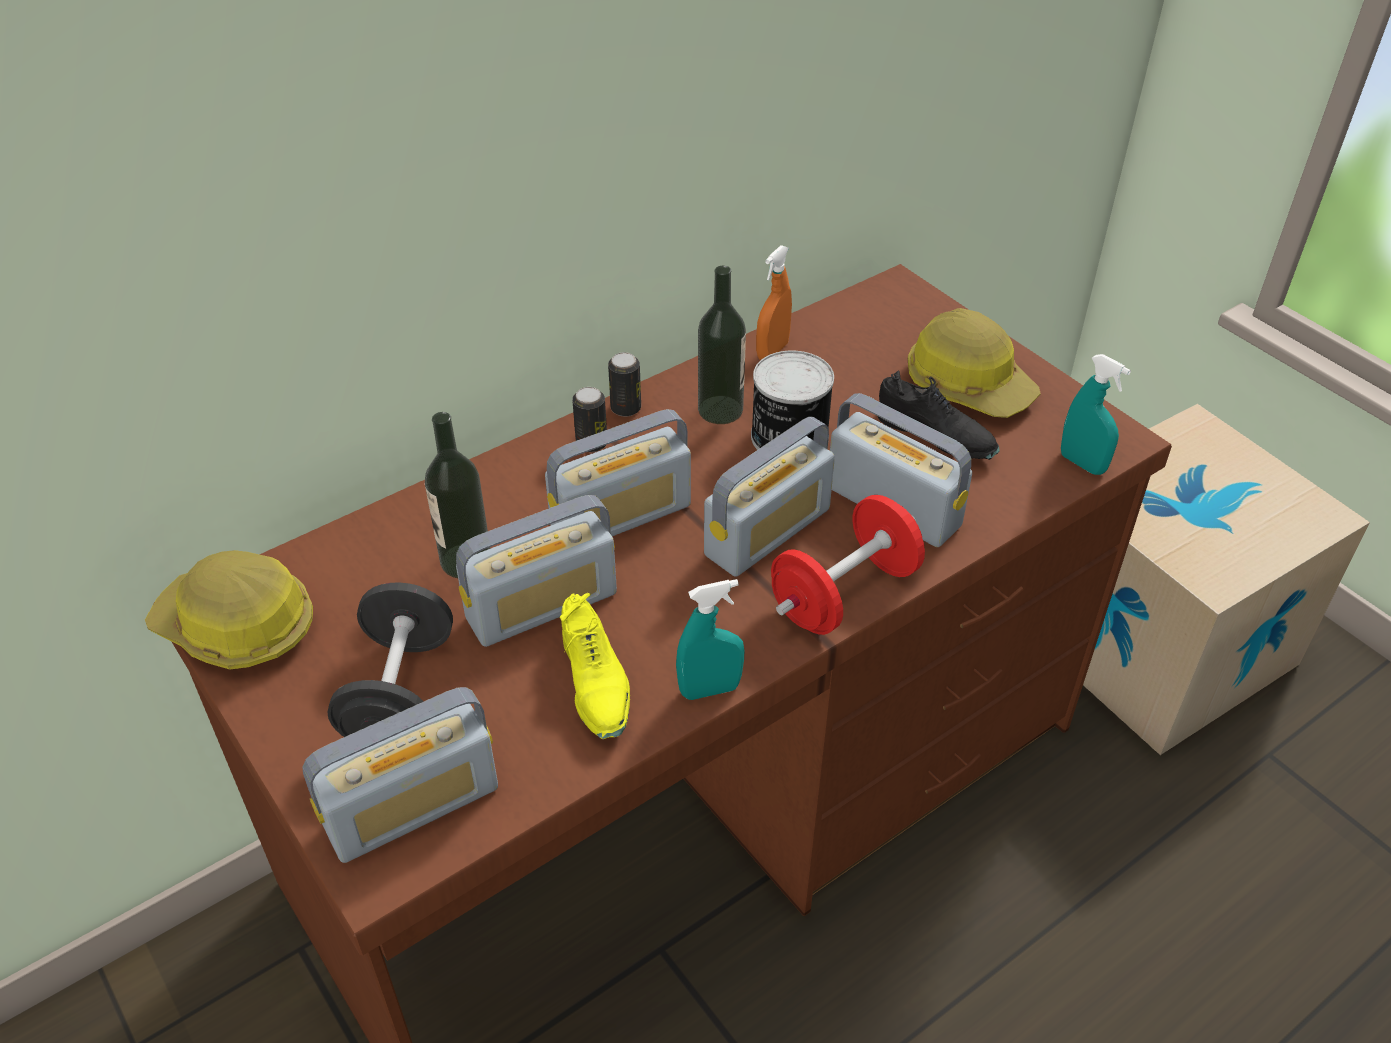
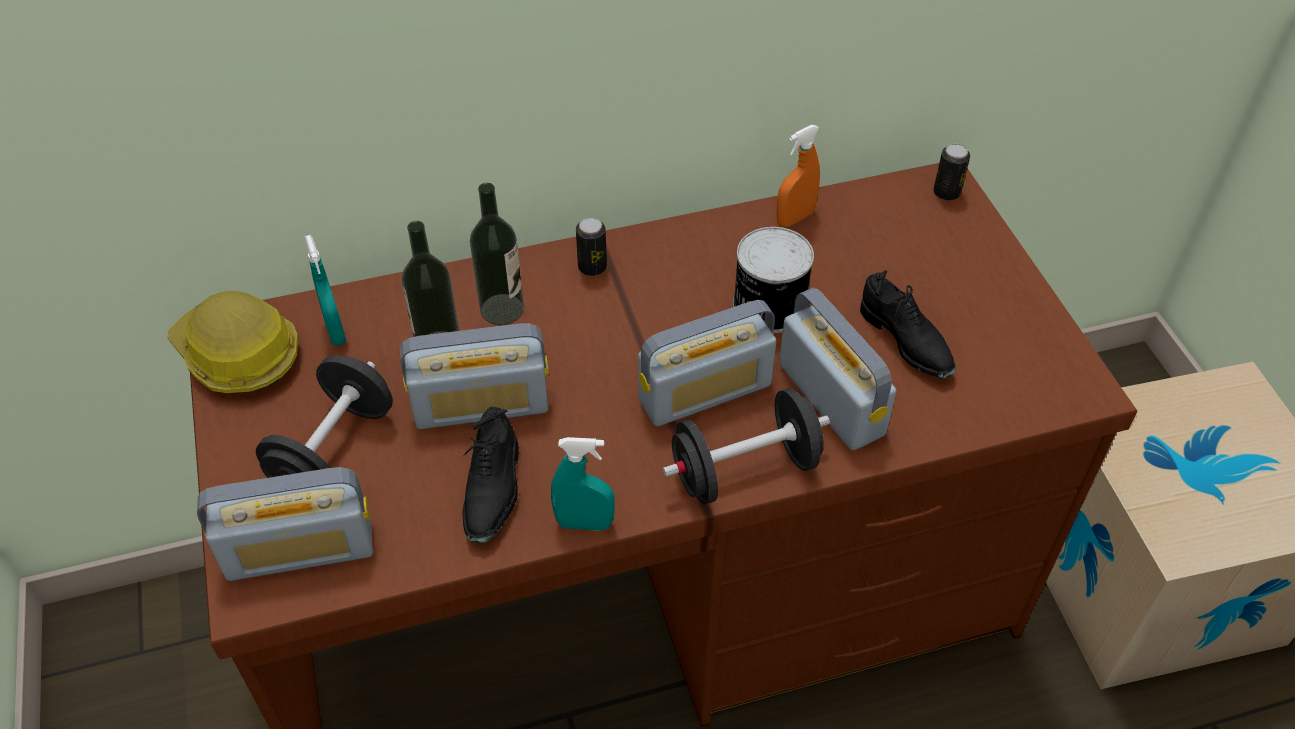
camera: 20 degrees right, 5 degrees up
(596, 684) = (493, 489): yellow shoe -> black shoe
(621, 516) = (585, 342): radio -> none
(626, 408) = (637, 241): can -> can (946, 193)
(720, 410) = (719, 264): bottle -> bottle (502, 309)
(844, 594) = (744, 470): red dumbbell -> black dumbbell
(968, 384) = (964, 297): hard hat -> none
(1082, 463) = (1035, 406): turquoise spray bottle -> turquoise spray bottle (335, 331)

